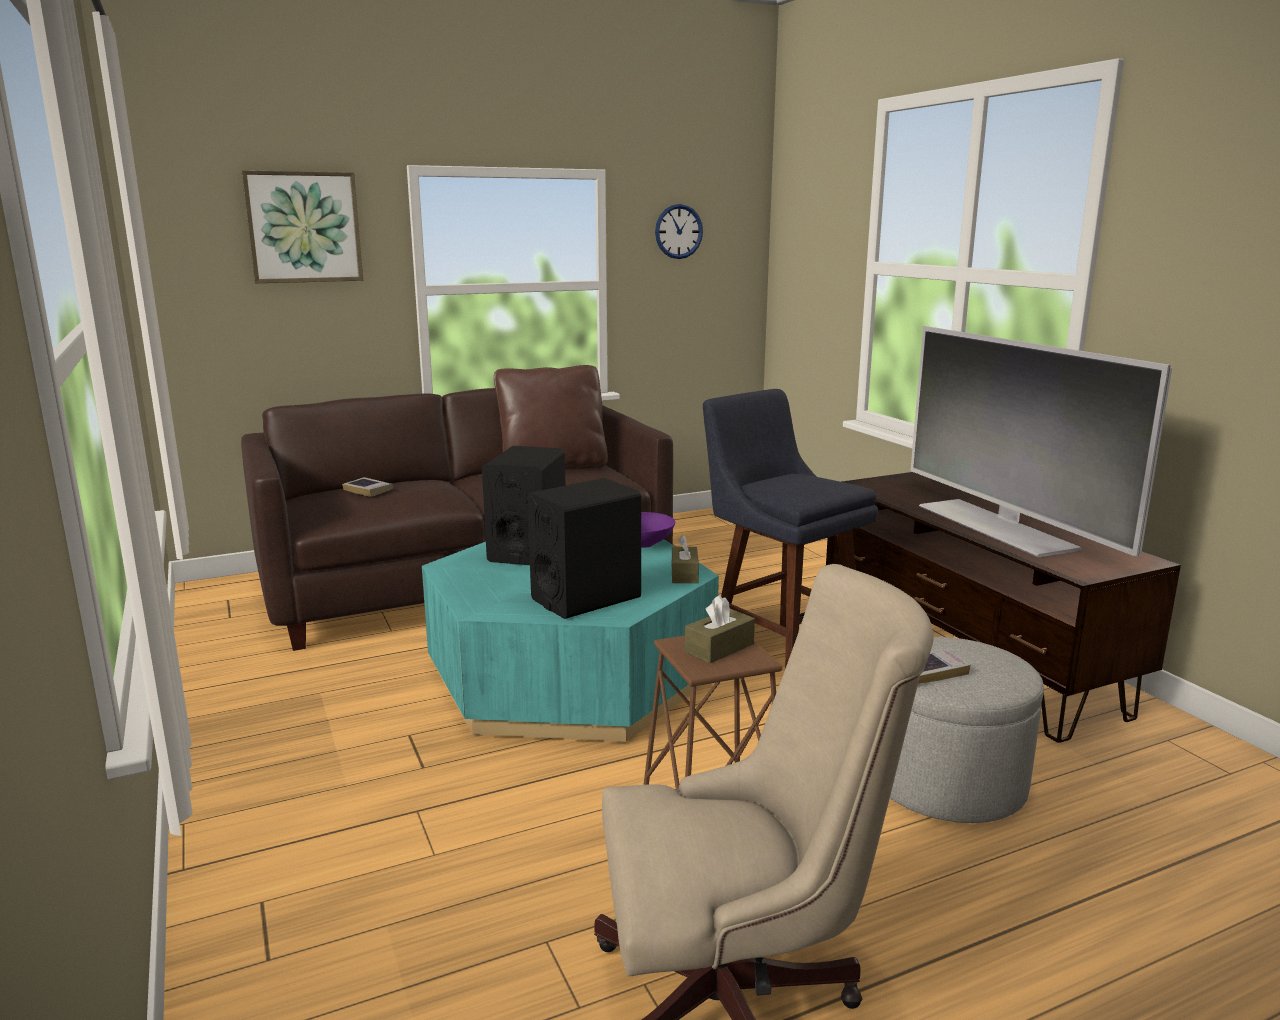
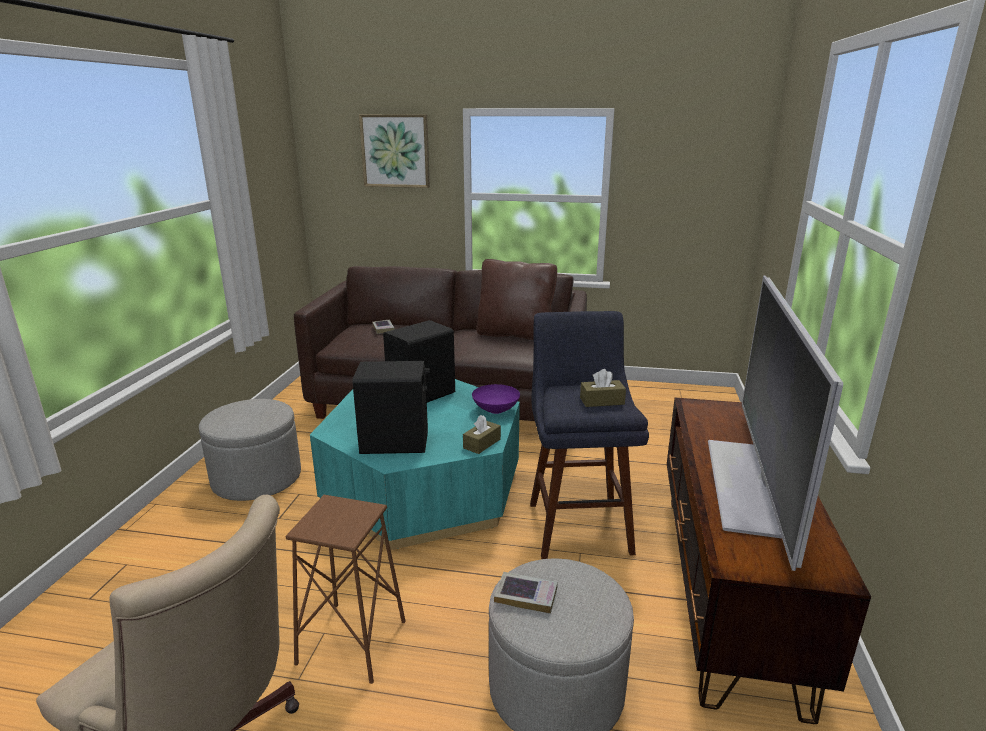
camera: 35 degrees right, 5 degrees up
(313, 740) = (257, 478): none -> grey ottoman
(678, 231) = (677, 159): wall clock -> none
(719, 648) = (344, 517): brown tissue box -> brown tissue box (602, 401)

